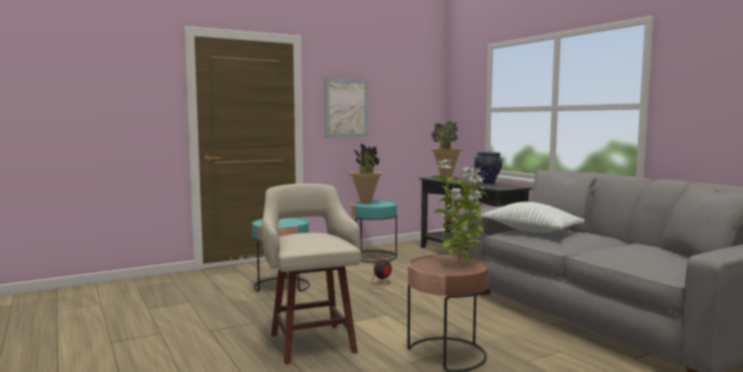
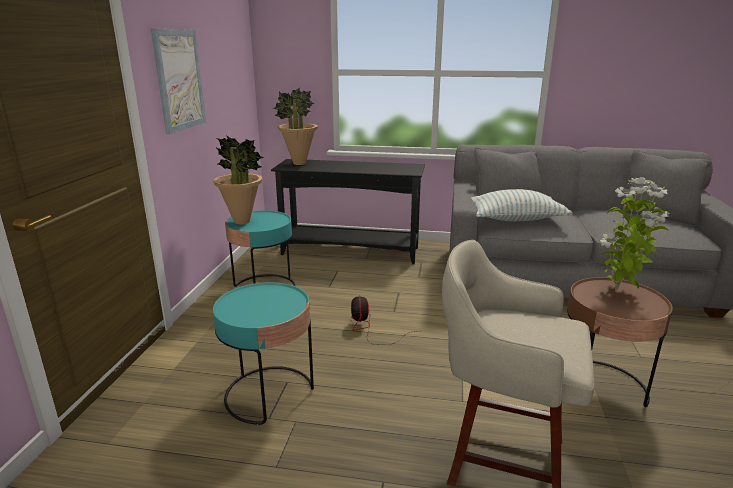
camera: 50 degrees left, 15 degrees up
(487, 183) = (373, 166): vase -> none

